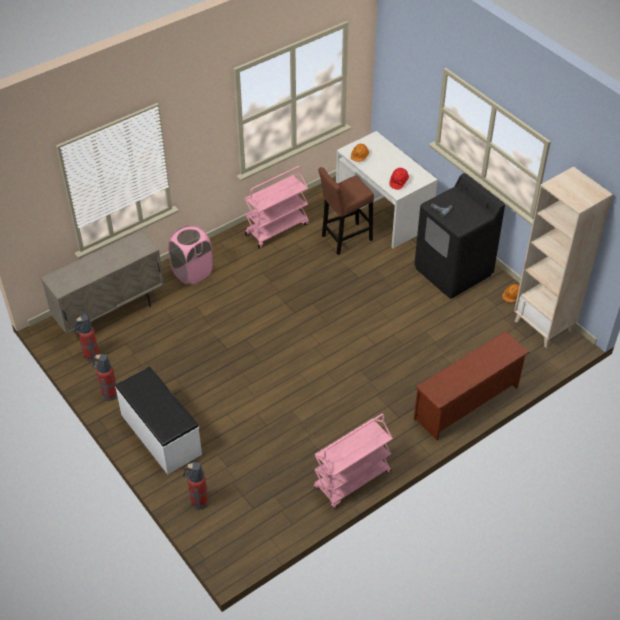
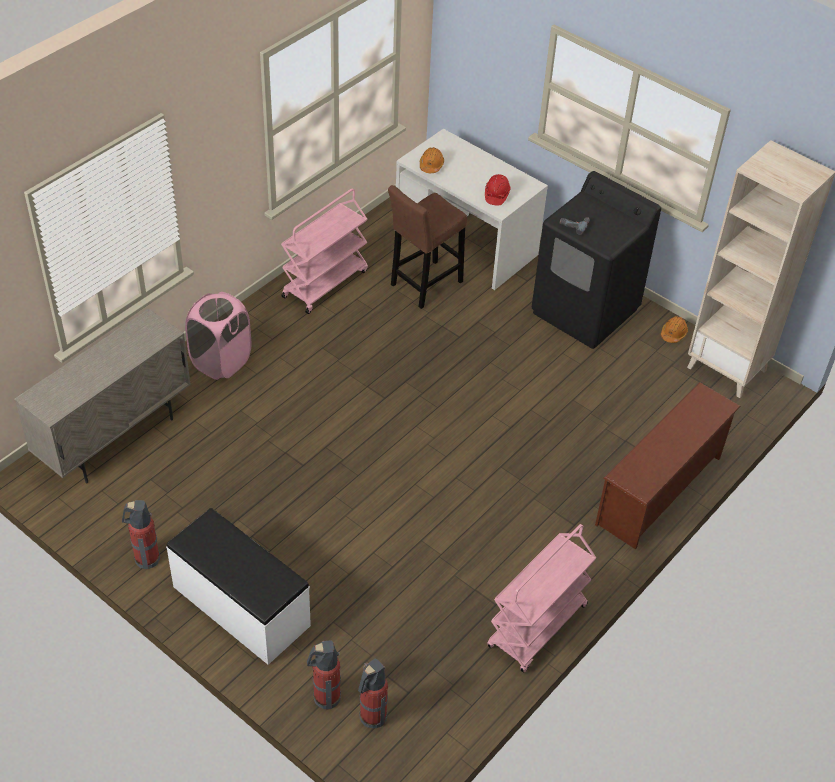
camera: 15 degrees left, 0 degrees up
(90, 355) = (102, 505): fire extinguisher -> fire extinguisher (372, 717)

